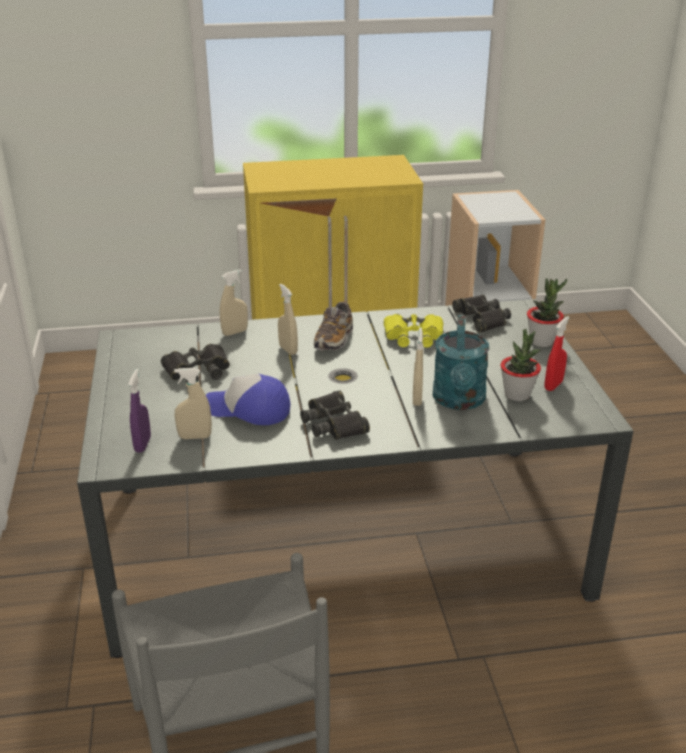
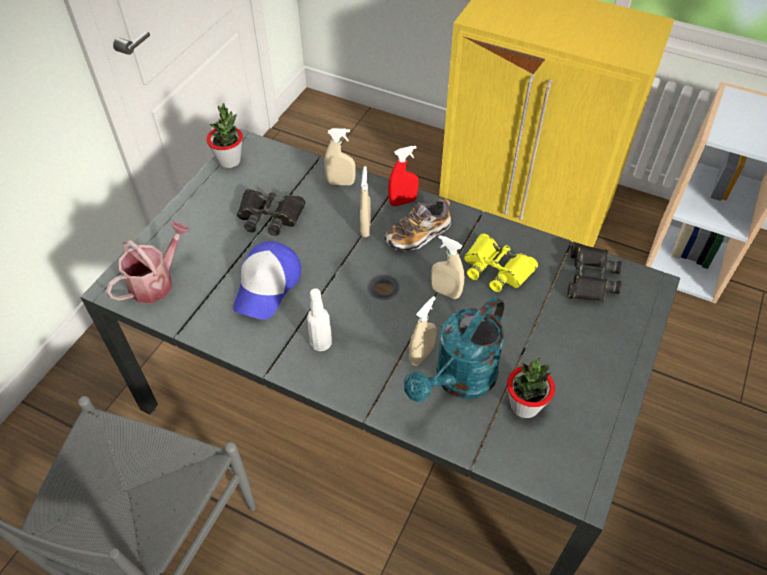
camera: 35 degrees right, 20 degrees up
(142, 444) = (156, 282): purple spray bottle -> watering can
(195, 437) = (200, 295): beige spray bottle -> beige spray bottle (445, 292)
(248, 409) = (267, 286): cap -> cap turned 120 degrees counterclockwise
(334, 423) = (321, 343): black binoculars -> white bottle
(541, 341) = (624, 344): potted plant -> potted plant (229, 161)
(553, 385) = (576, 414): red spray bottle -> red spray bottle (403, 202)

